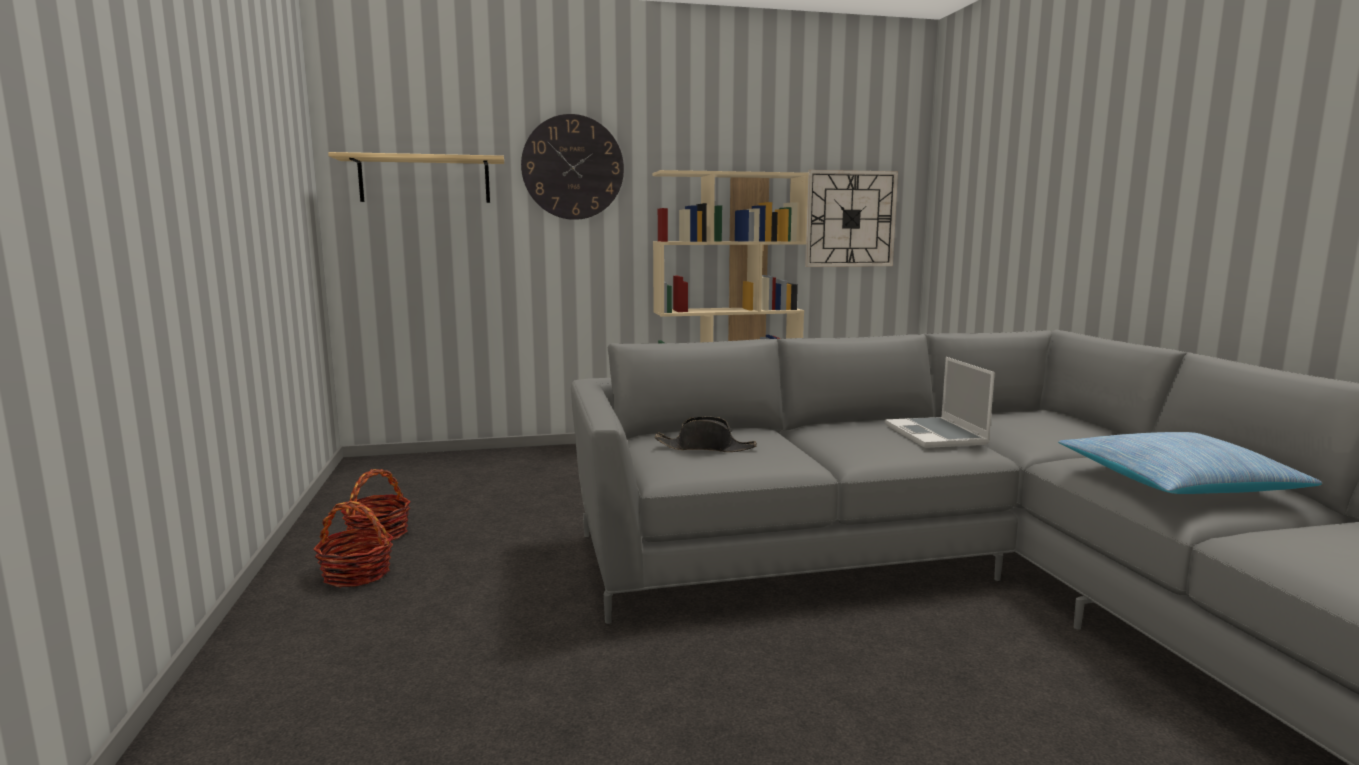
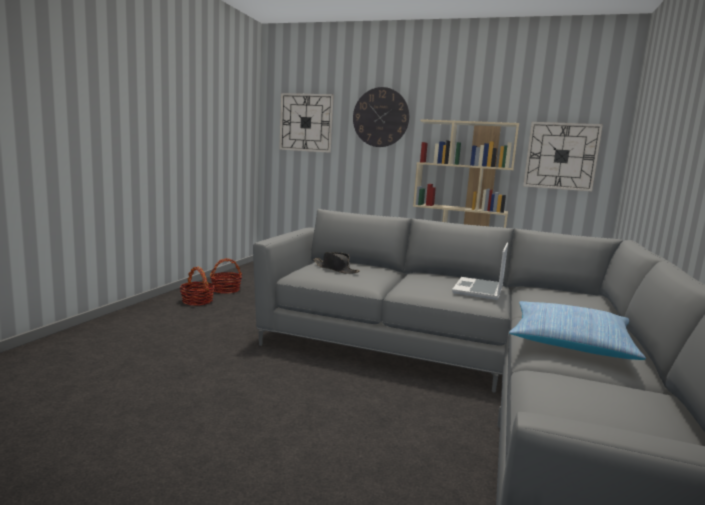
camera: 30 degrees right, 0 degrees up
(425, 180) = (306, 122): shelf -> wall clock

